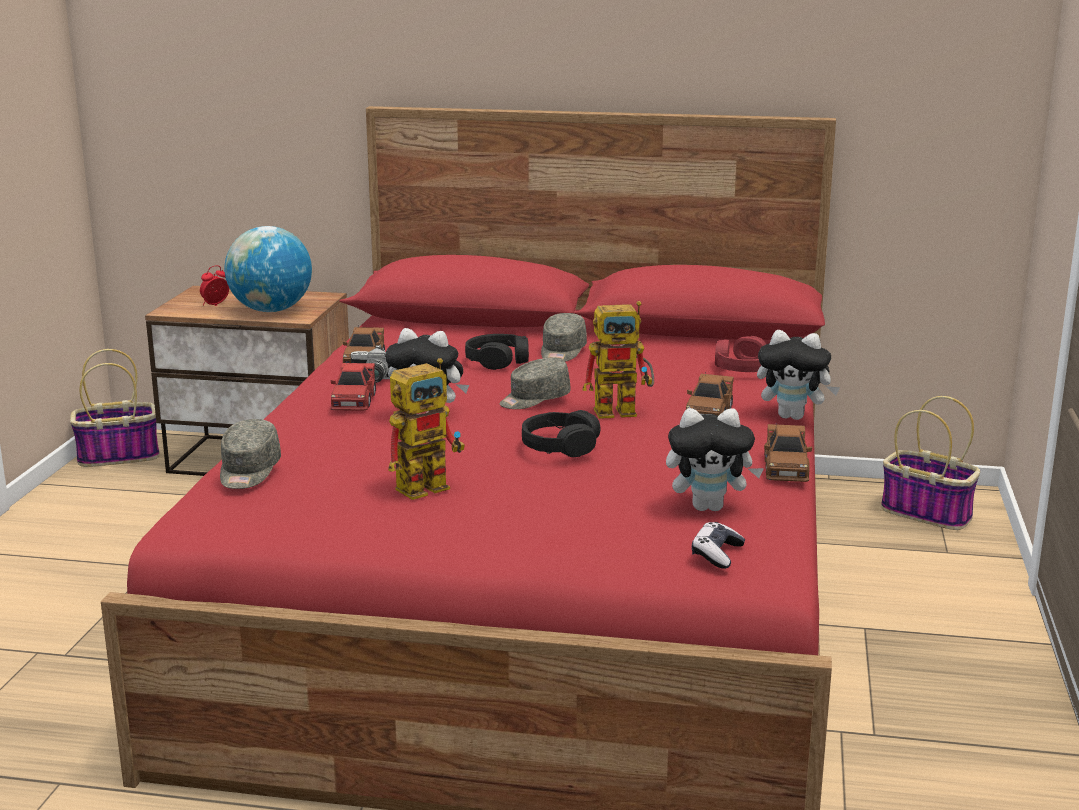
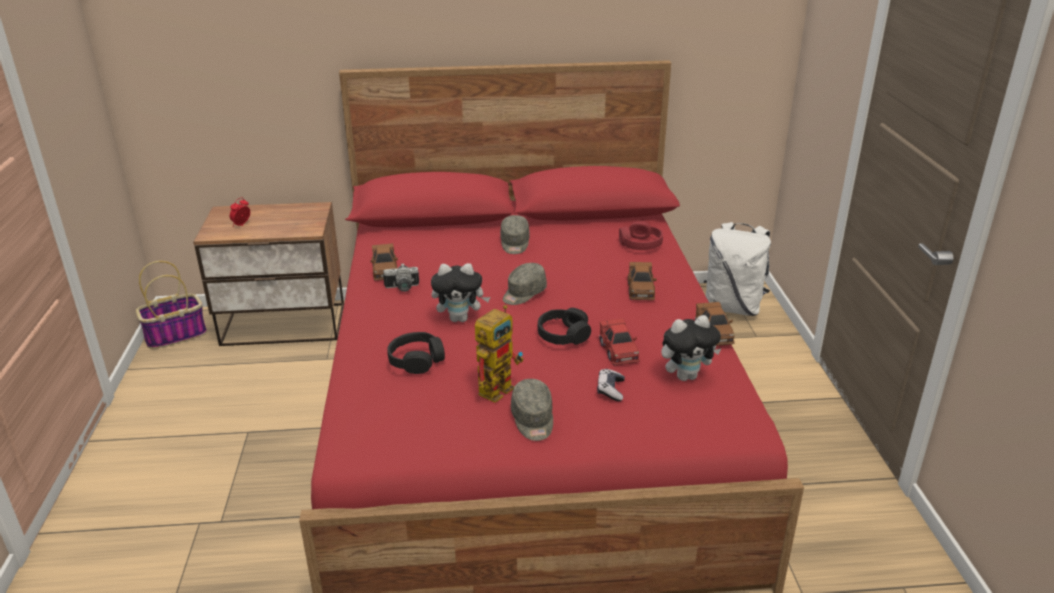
camera: 15 degrees left, 10 degrees up
(249, 471) = (369, 396): grey cap -> grey cap (533, 420)
(271, 310) = (286, 226): globe -> none
(354, 401) = (401, 312): red toy car -> red toy car (618, 351)
(498, 361) = (477, 258): black headphones -> black headphones (416, 360)
(624, 410) = (586, 295): toy robot -> none
(717, 554) = (714, 419): game controller -> game controller (610, 390)
(793, 416) = (692, 284): plush toy -> none
(928, 513) = (733, 307): basket -> white backpack

